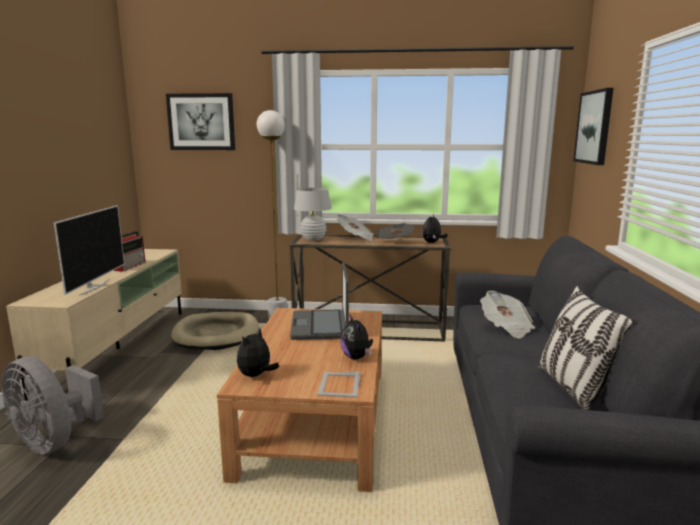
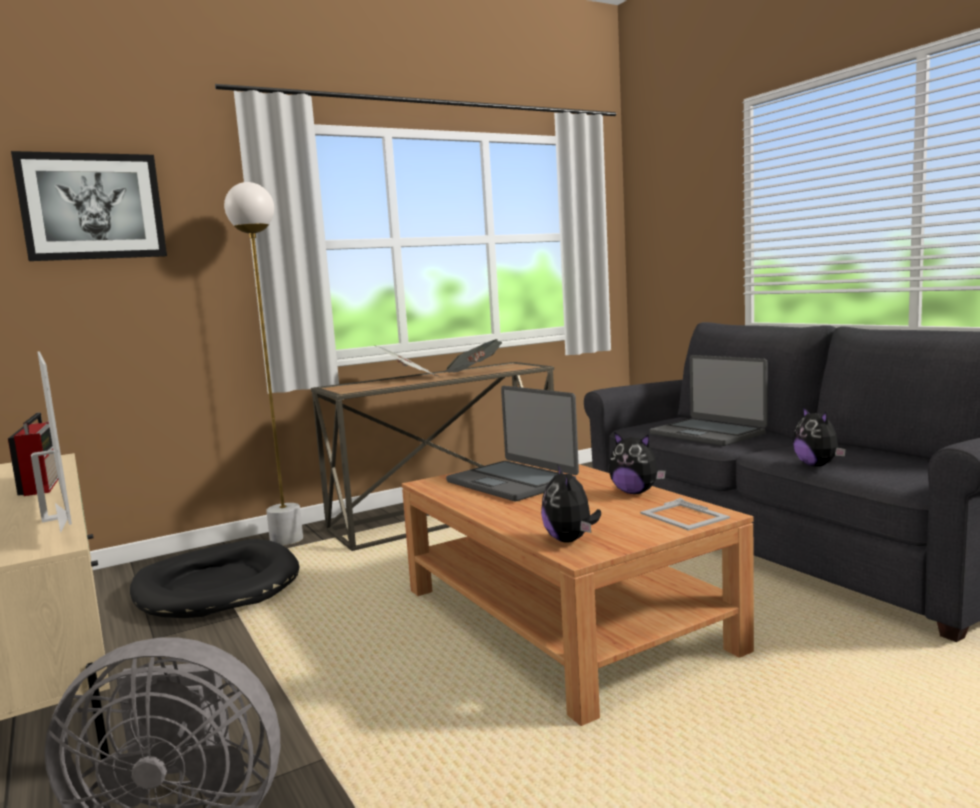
camera: 35 degrees left, 5 degrees down
(216, 334) = (217, 586): beige dog bed -> black dog bed
(313, 239) = (351, 387): white table lamp -> none
(432, 242) = (517, 367): plush toy -> plush toy (817, 465)
(506, 328) = (708, 434): newspaper -> laptop
(572, 388) = (870, 455): pillow -> none
(594, 127) = (659, 205): picture -> none

